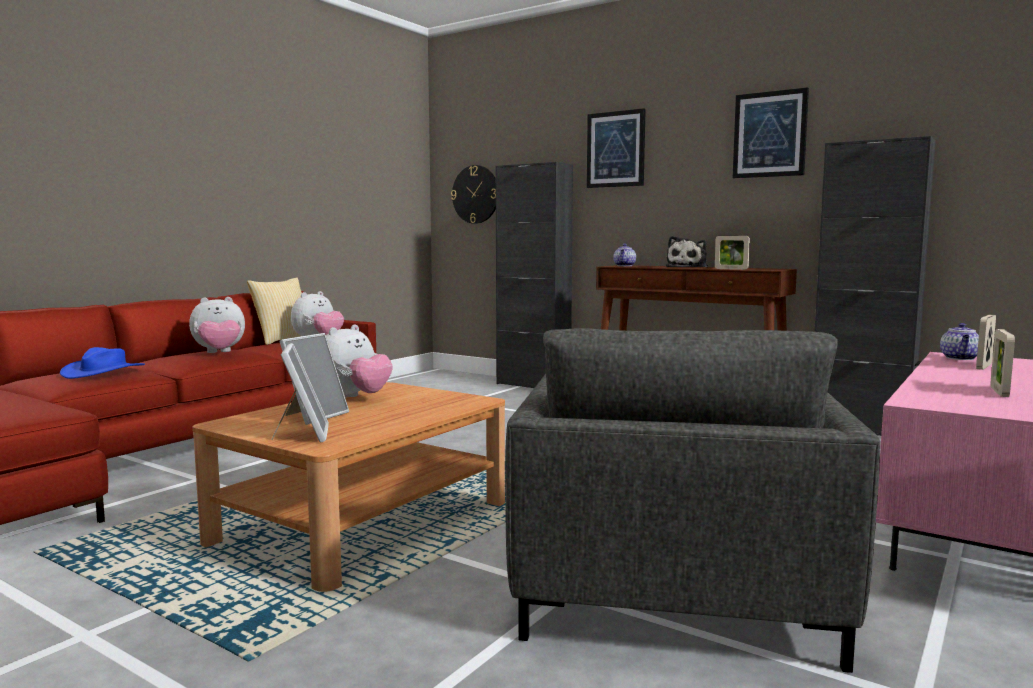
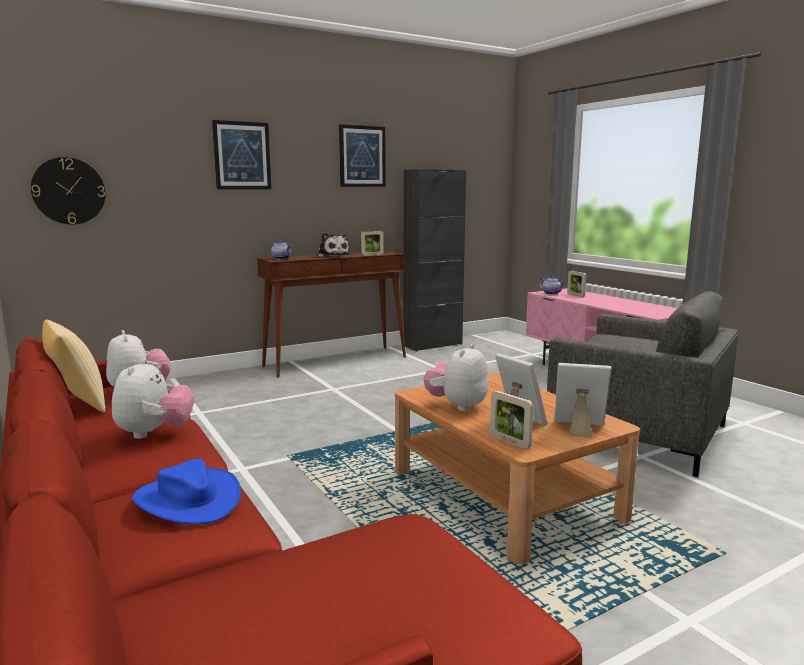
camera: 65 degrees left, 5 degrees up
(353, 398) = (457, 406): plush toy -> plush toy turned 120 degrees counterclockwise
(533, 385) = (185, 381): black cabinet -> none
(999, 392) = (636, 305): picture frame -> picture frame (509, 442)

